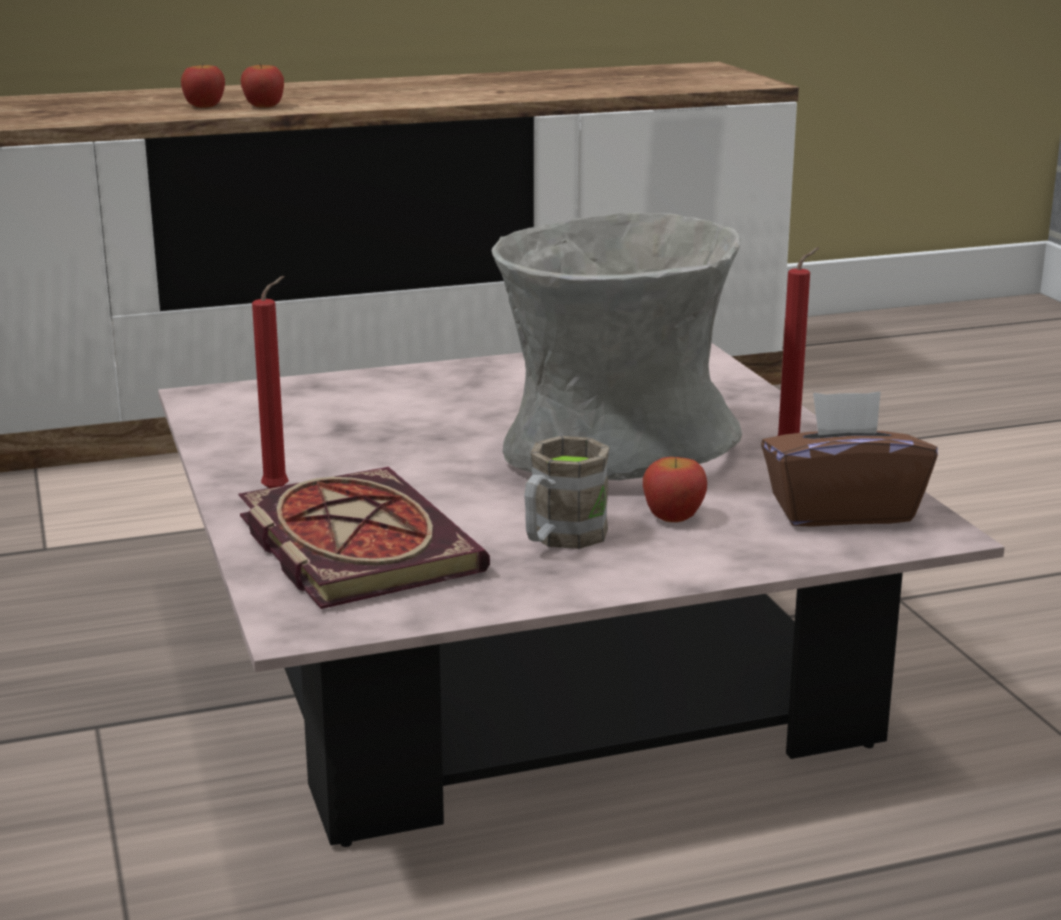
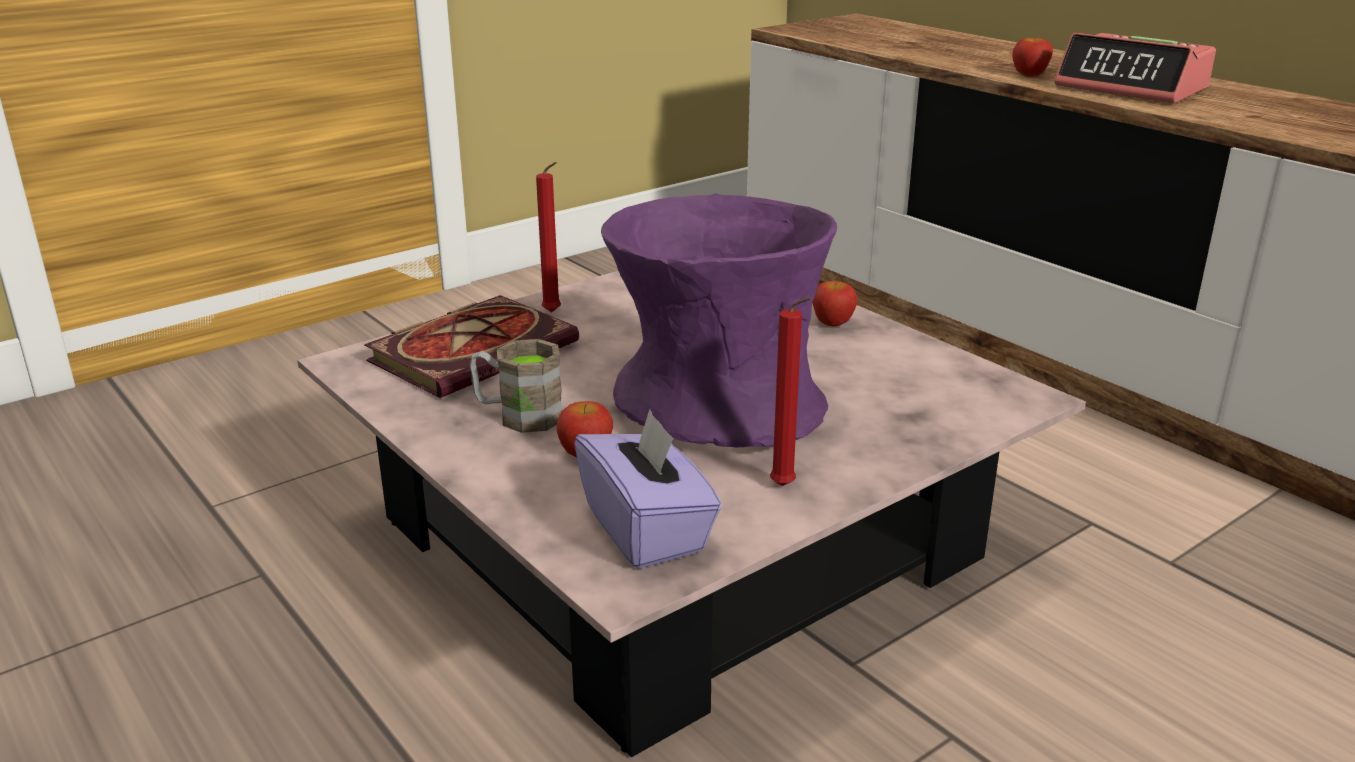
camera: 70 degrees right, 5 degrees up
(205, 106) = (1000, 65): apple -> apple (832, 323)
(363, 96) = (1132, 88): none -> alarm clock
(614, 450) = (718, 408): grey vase -> purple vase
(841, 510) = (647, 530): brown tissue box -> purple tissue box

